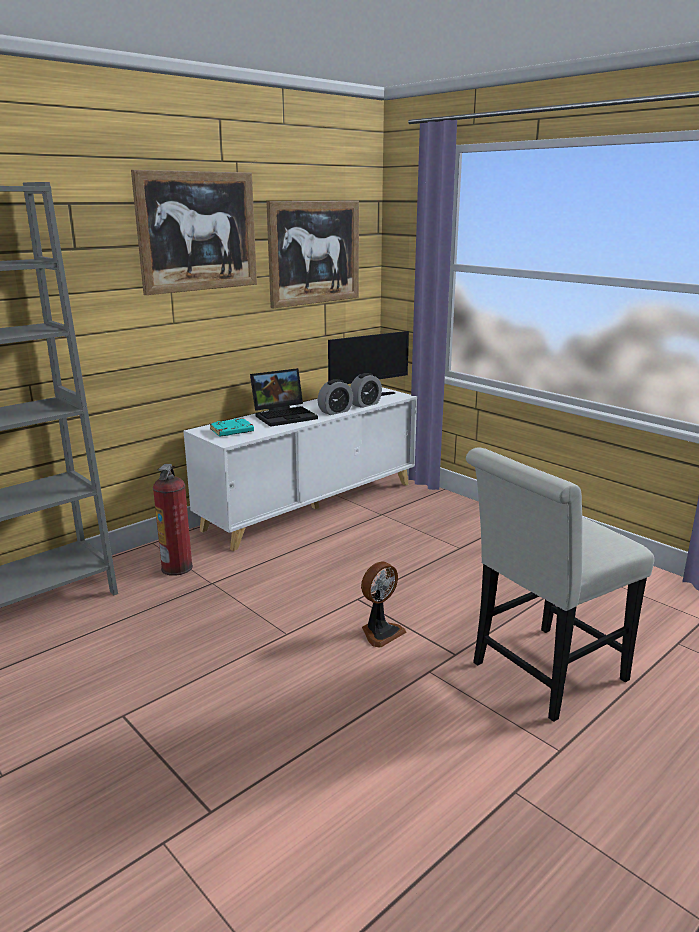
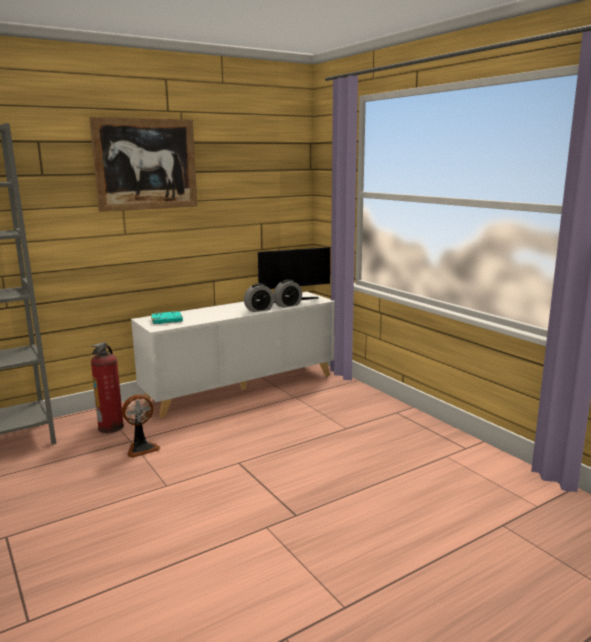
camera: 10 degrees right, 5 degrees down
(285, 415) = (217, 311): laptop -> none
(314, 252) = (250, 183): picture -> none
(380, 632) = (242, 491): fan -> fan (141, 448)
(541, 675) = (362, 540): white chair -> none

